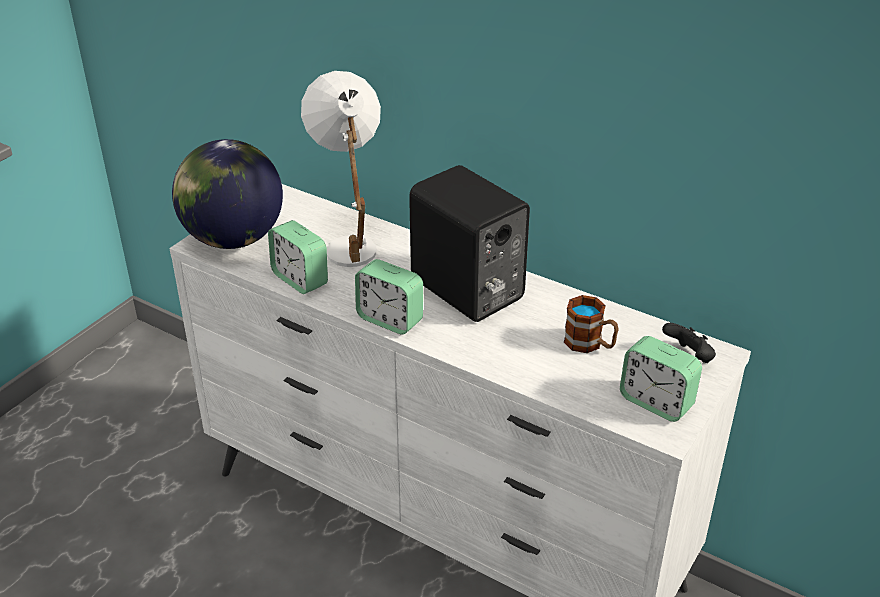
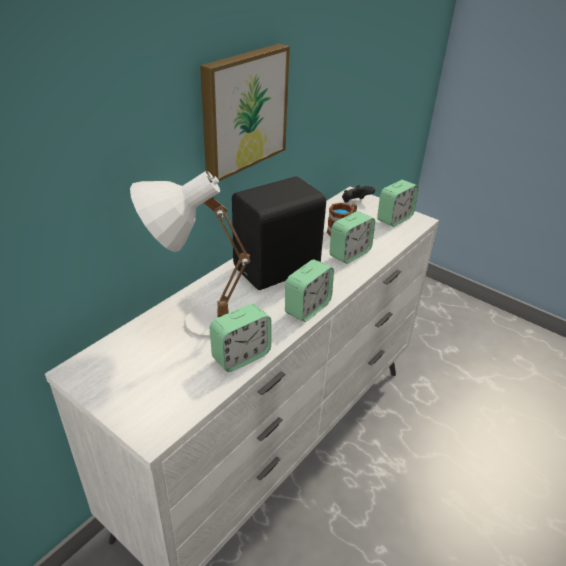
camera: 85 degrees left, 0 degrees up
(234, 239) = (156, 403): globe -> none
(526, 90) = (242, 110): none -> picture
(526, 352) = (349, 254): none -> alarm clock

